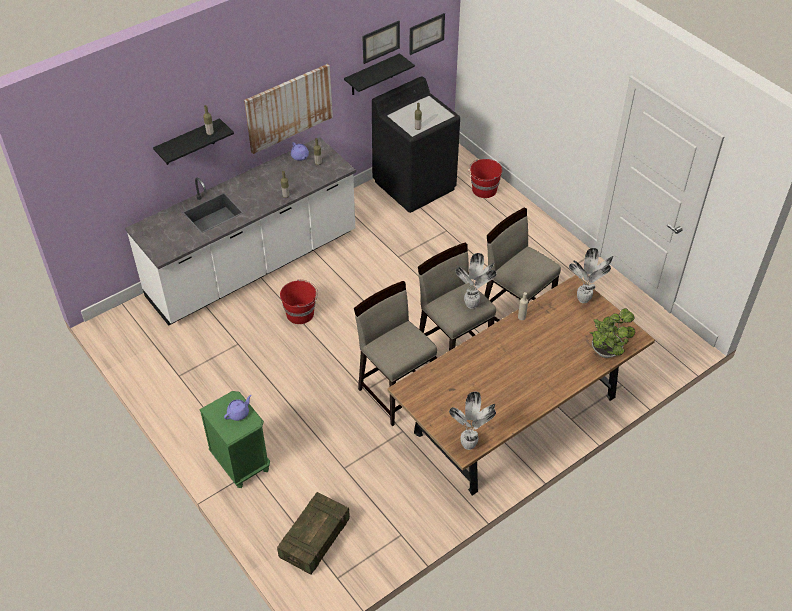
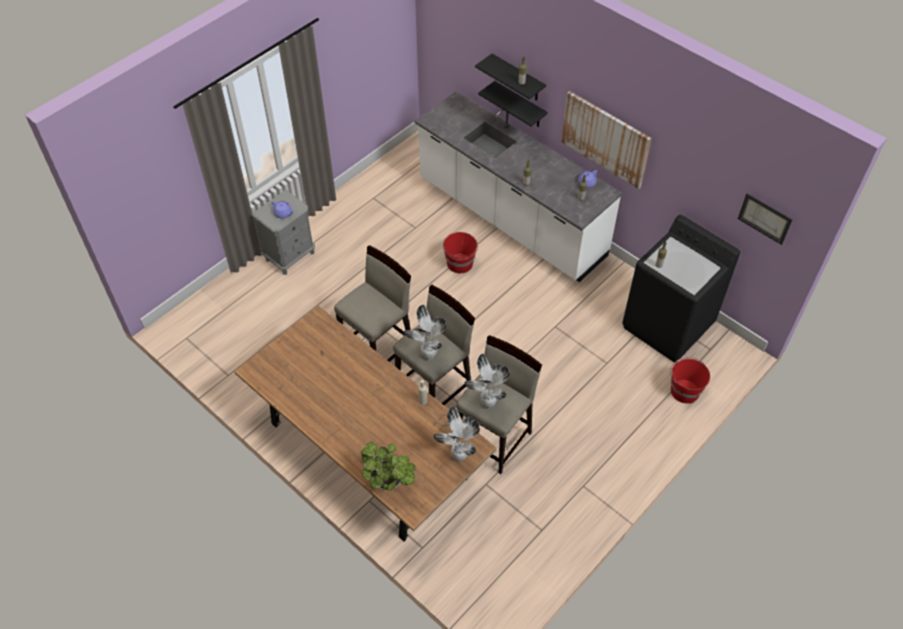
camera: 80 degrees right, 5 degrees up
(241, 463) = (290, 255): green nightstand -> grey nightstand
(315, 539) = (221, 317): crate -> none
(372, 75) = (692, 195): black shelf -> black shelf (520, 105)
(381, 41) = (711, 174): picture -> none
(470, 445) = (258, 373): potted plant -> potted plant (487, 404)

